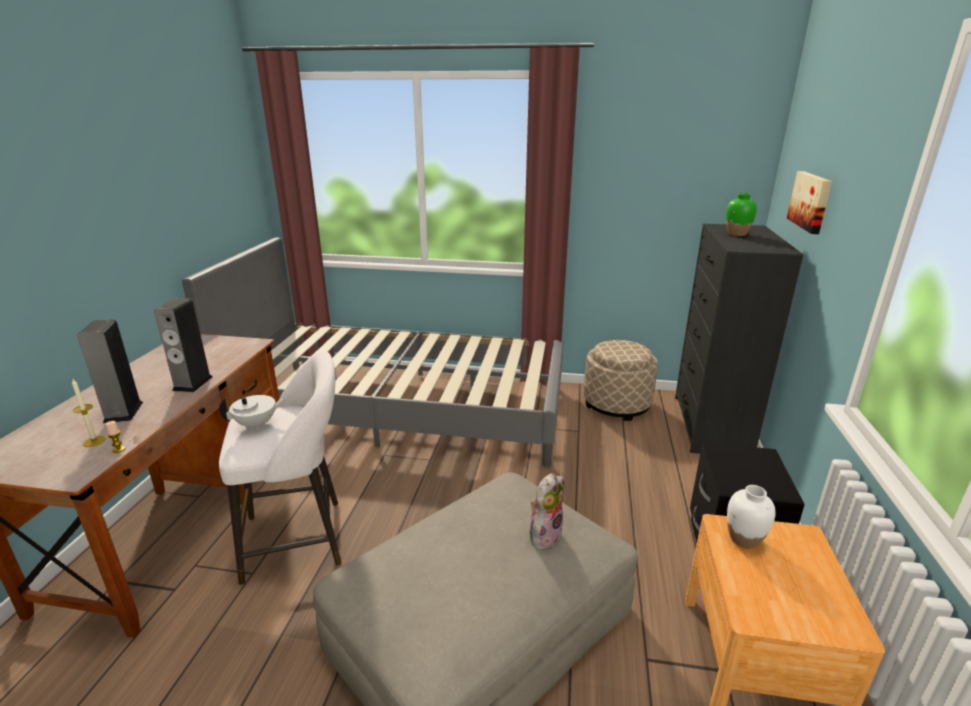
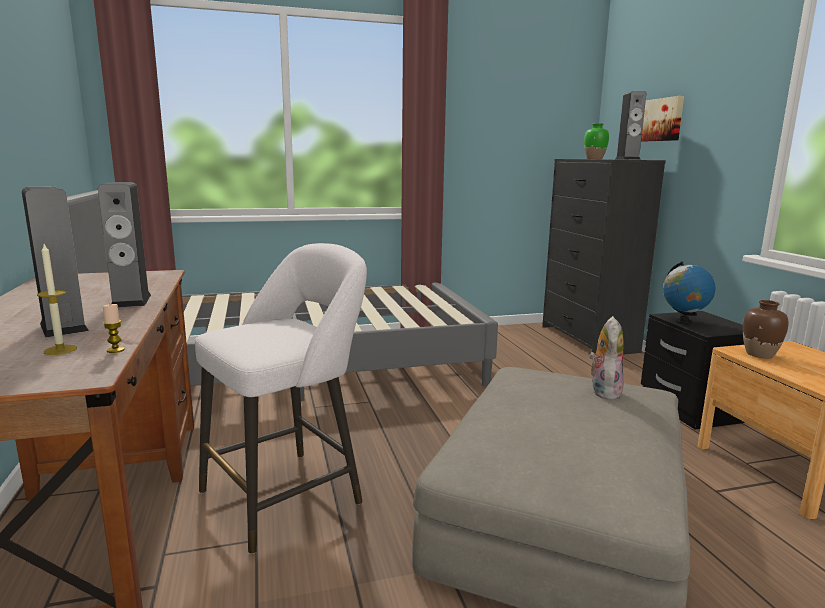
camera: 25 degrees left, 10 degrees down
(257, 424) = (249, 332): white teapot -> none
(617, 404) = (500, 337): beige ottoman -> none
(724, 464) = (683, 322): none -> globe
(743, 539) = (759, 354): white vase -> brown vase
(761, 245) = (627, 159): none -> speaker

